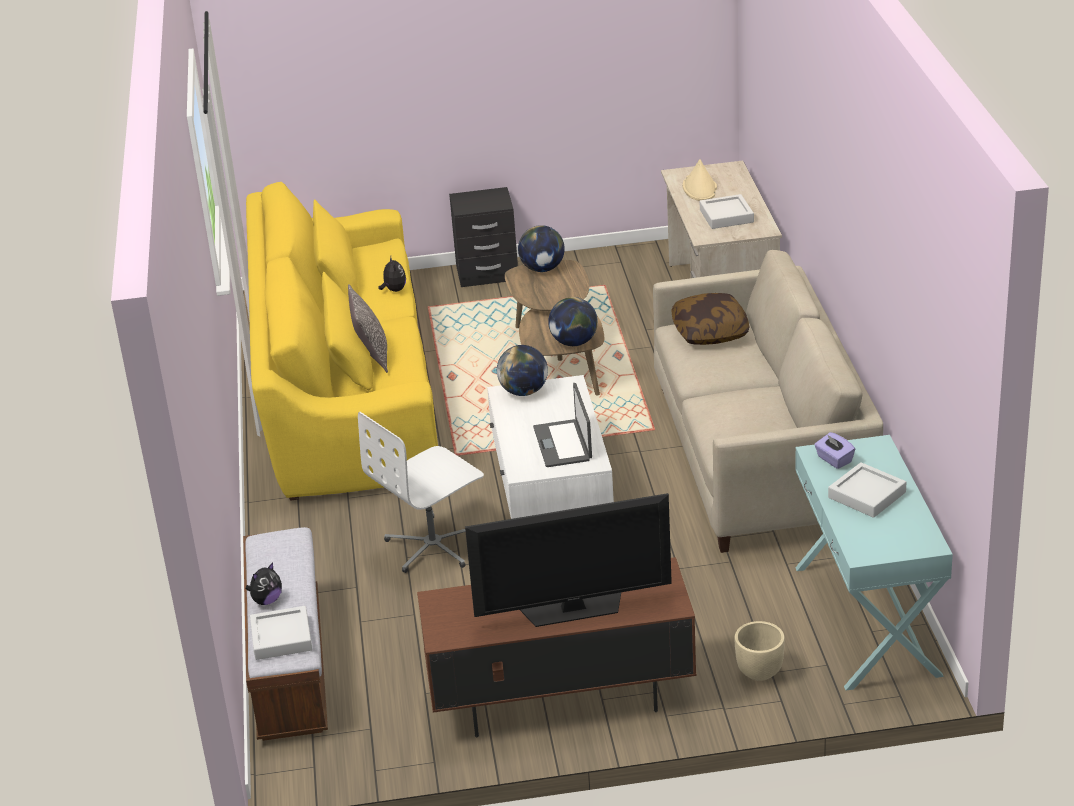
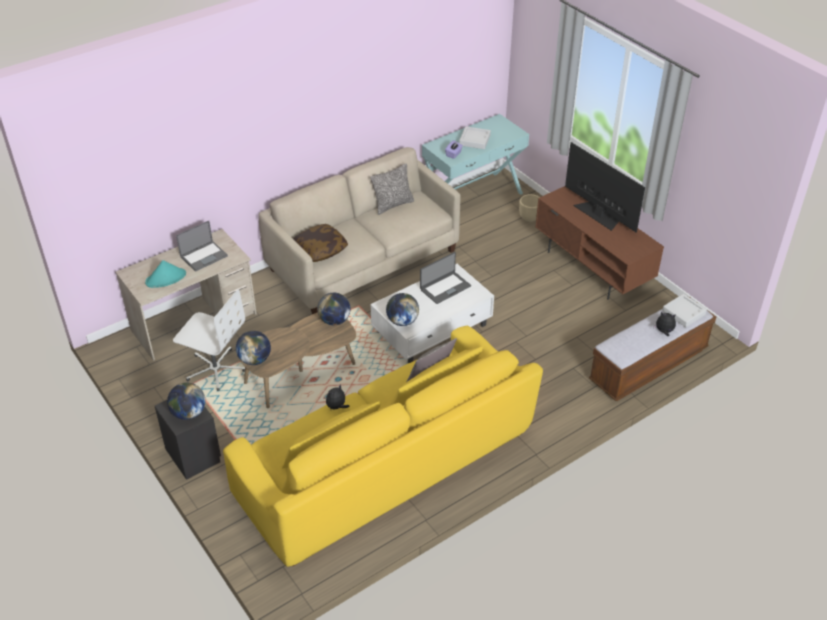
camera: 120 degrees left, 10 degrees up
(434, 546) = (519, 352): white office chair -> white office chair (215, 369)
(474, 203) = (189, 413): none -> globe
(700, 188) = (166, 278): beige hat -> turquoise hat
(726, 216) = (204, 256): grey tray -> laptop
(781, 416) = (393, 205): none -> pillow

